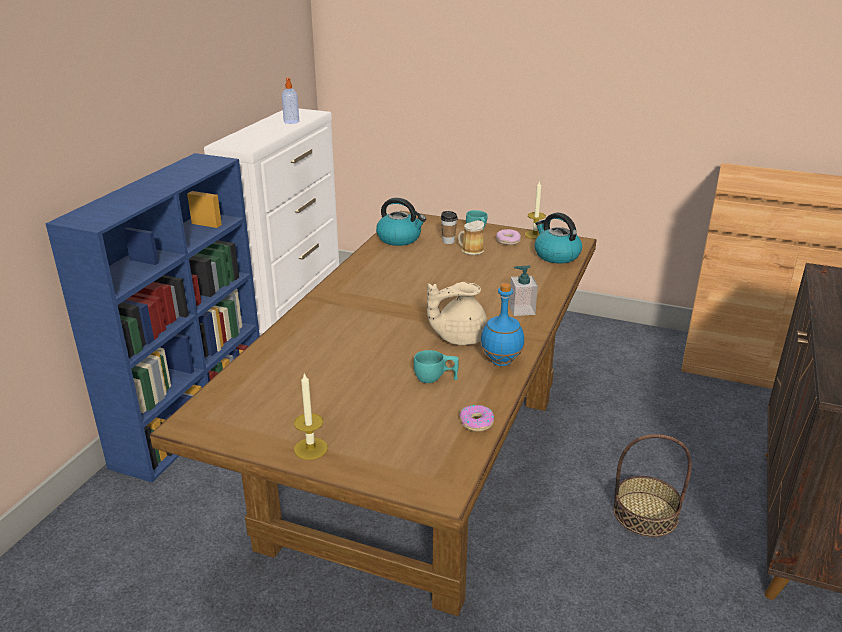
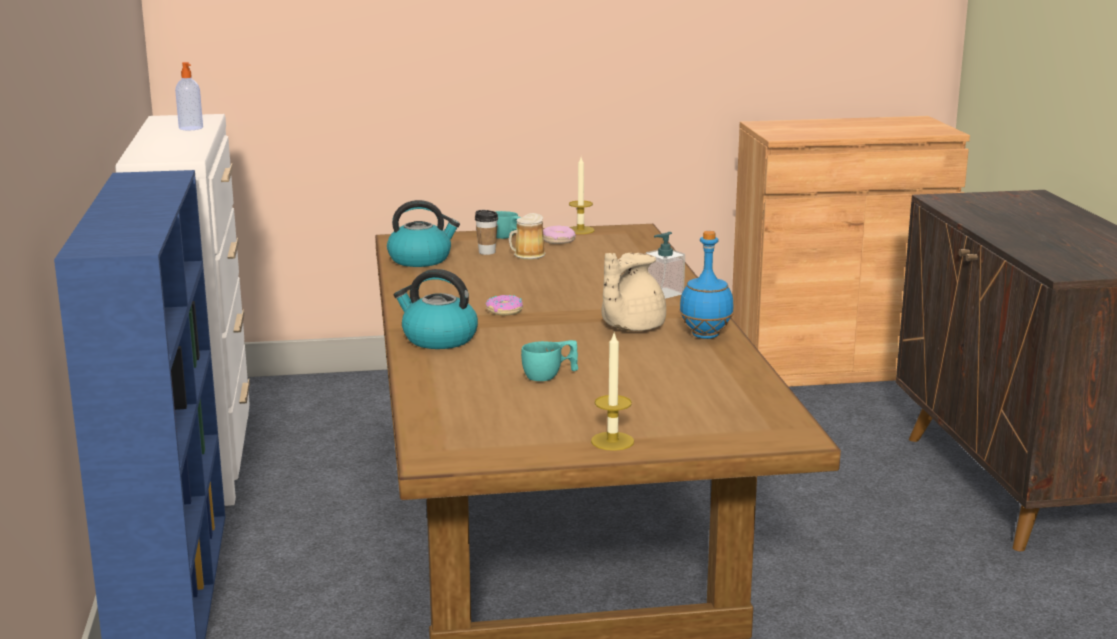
camera: 30 degrees left, 10 degrees down
(435, 379) = (658, 362): turquoise cup -> turquoise cup (550, 376)
(476, 422) = (751, 383): donut -> donut (504, 311)
(556, 255) = (631, 243): kettle -> kettle (438, 339)
(645, 514) = (845, 520): basket -> none

